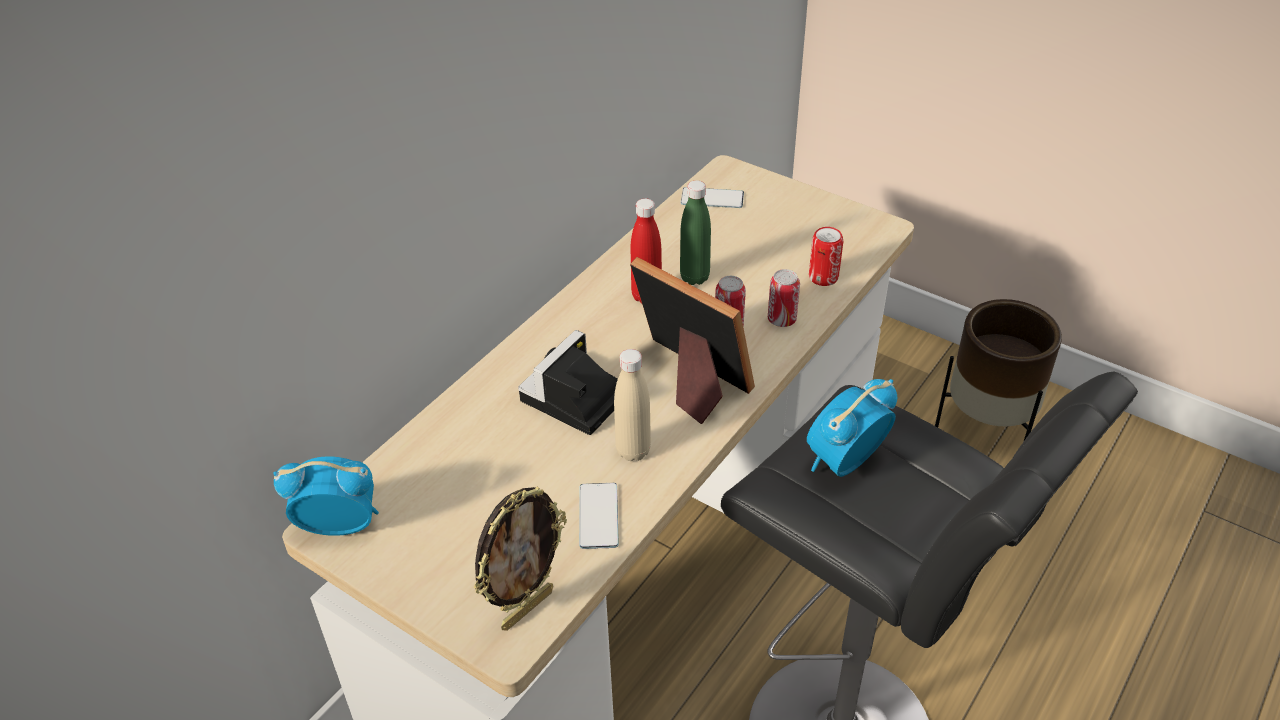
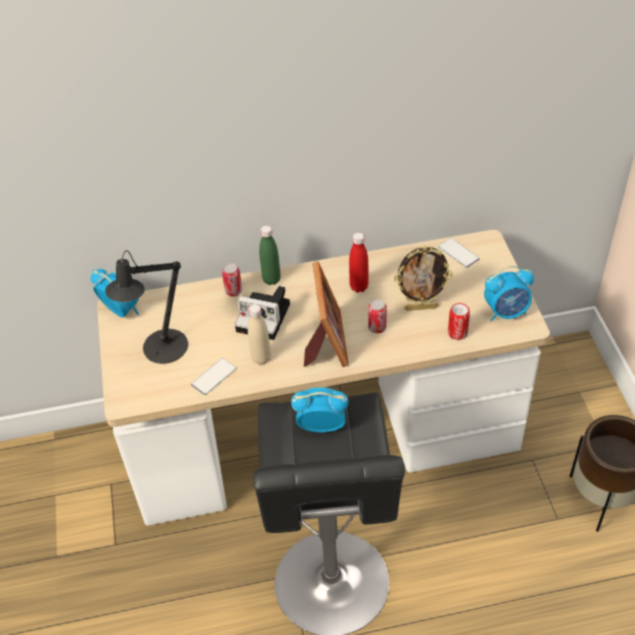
camera: 45 degrees right, 5 degrees up
(476, 536) = (160, 350): none -> black table lamp
(526, 608) = (144, 394): picture frame -> picture frame (421, 307)
(574, 400) = (265, 317): camera -> camera turned 150 degrees counterclockwise
(694, 277) = (393, 291): green bottle -> green bottle (271, 279)
(781, 320) = (406, 341): can -> can (233, 291)
(843, 227) = (506, 312): none -> alarm clock

